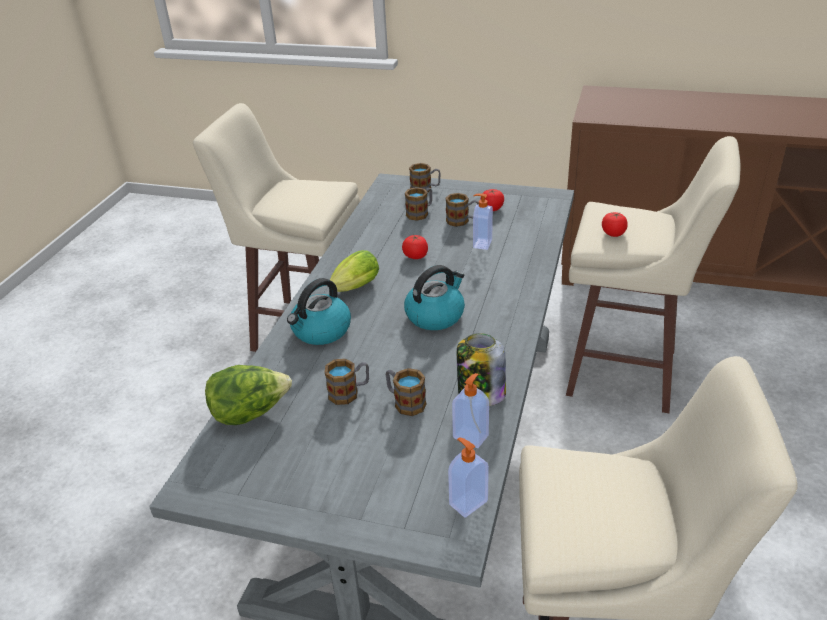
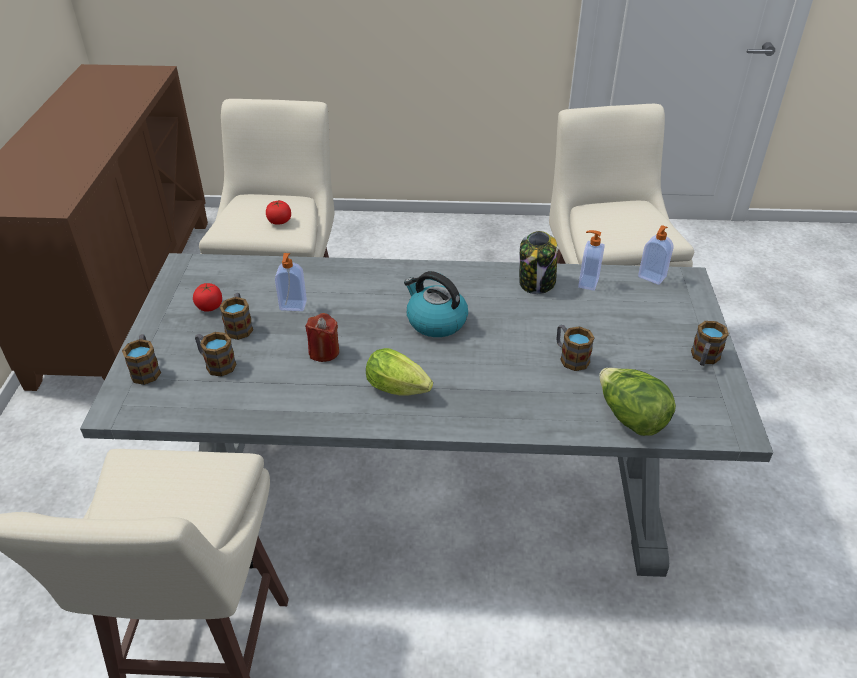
camera: 105 degrees left, 5 degrees up
(321, 331) = (486, 398): kettle -> none
(405, 402) = (566, 321): mug -> mug (704, 358)
(415, 256) = (324, 352): tomato -> red candle

